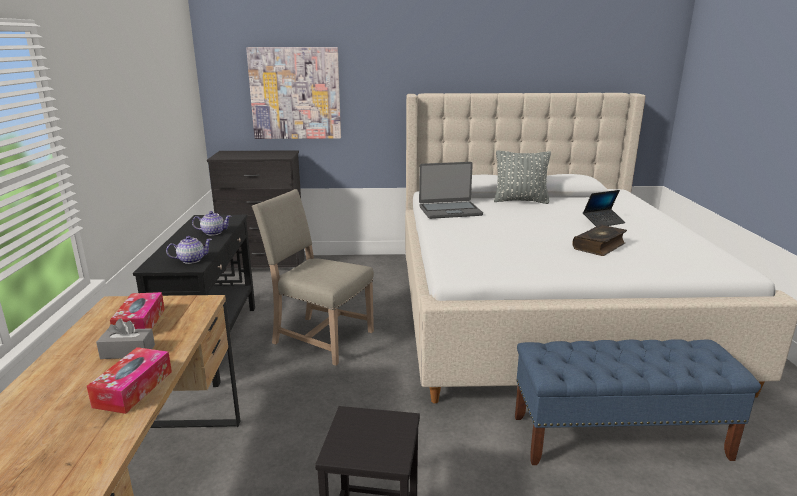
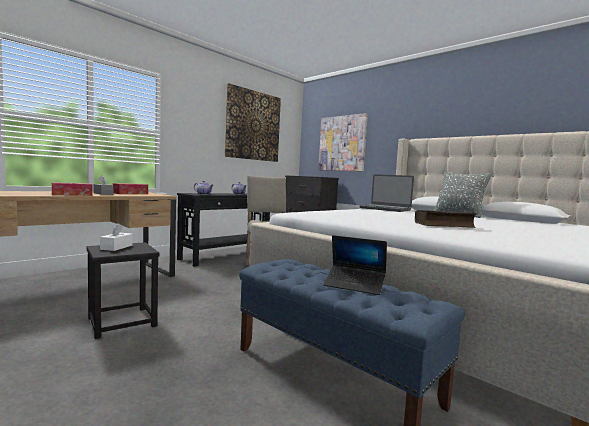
camera: 45 degrees right, 15 degrees down
(155, 82) = (253, 125): none -> picture
(357, 439) = (116, 247): none -> white tissue box
(603, 222) = (500, 225): laptop -> laptop (354, 285)

